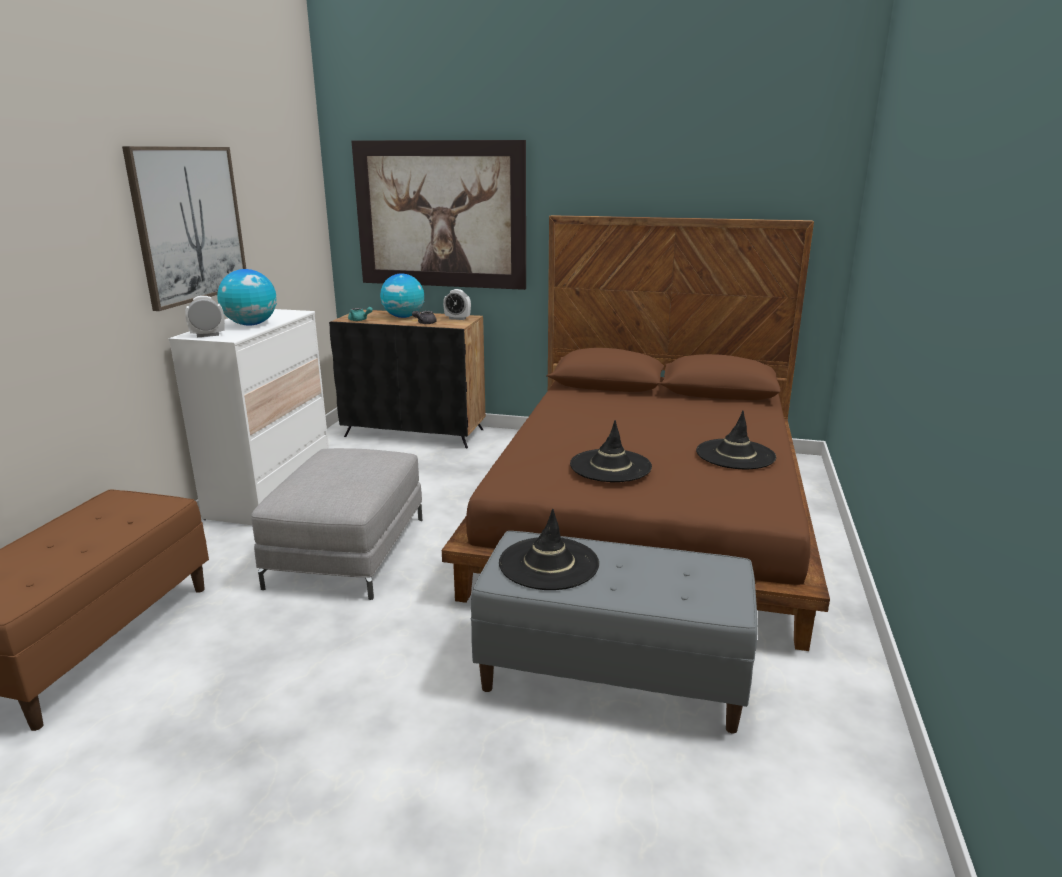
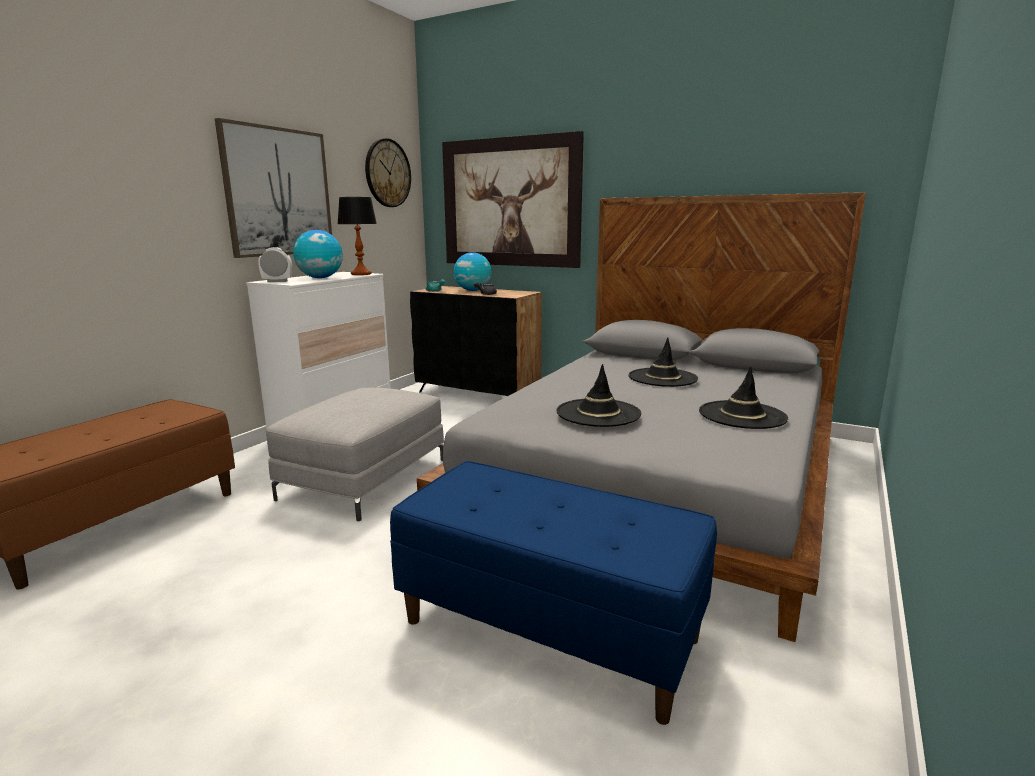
camera: 15 degrees right, 5 degrees down
(290, 313) = (361, 274): none -> table lamp
(292, 181) = (387, 173): none -> wall clock
(457, 318) = (517, 292): alarm clock -> none
(548, 563) = (484, 494): black hat -> black hat (662, 378)
(613, 675) = (550, 629): grey bench -> blue bench
(647, 514) = (660, 478): brown bed -> grey bed

